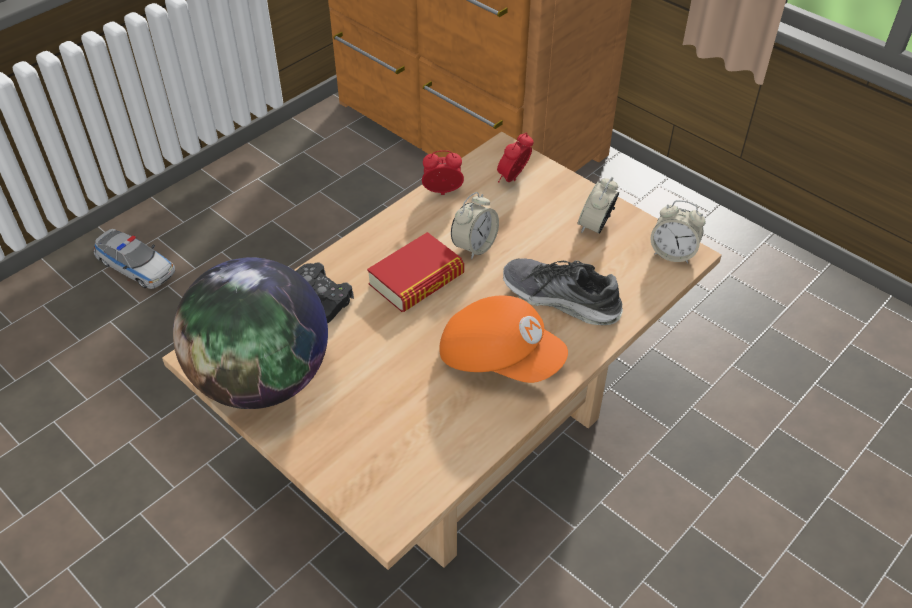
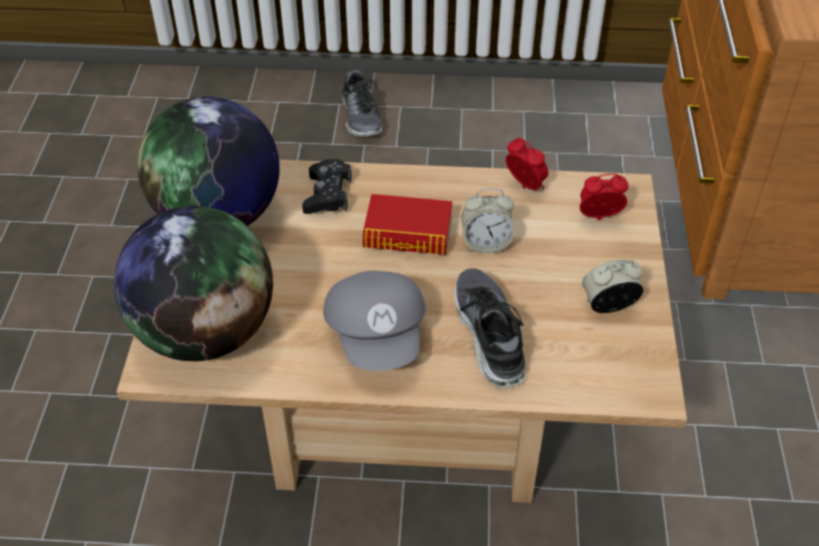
camera: 50 degrees right, 0 degrees up
(136, 266) = (361, 117): toy car -> shoe
(386, 462) = (206, 332): none -> globe
(500, 357) = (378, 335): orange cap -> grey cap
(673, 253) = (641, 380): alarm clock -> none

